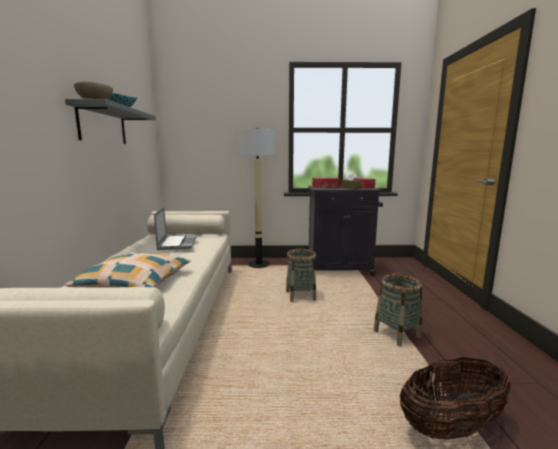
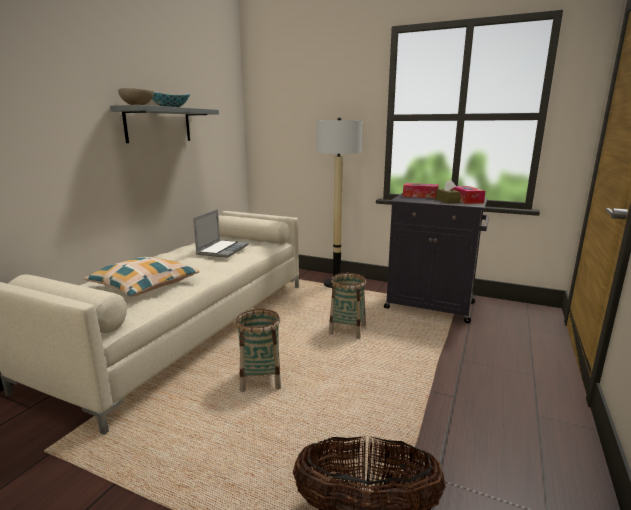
camera: 25 degrees right, 5 degrees up
(396, 334) = (415, 401): basket -> basket (261, 380)

